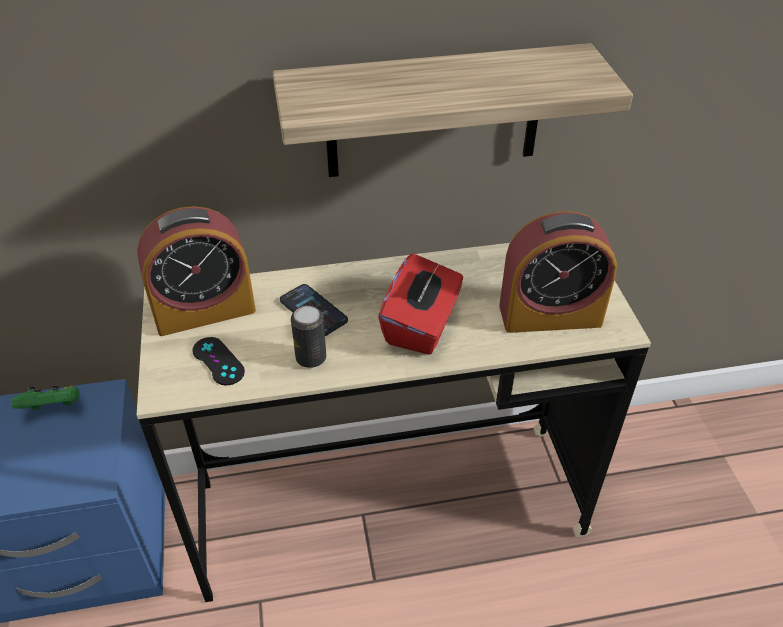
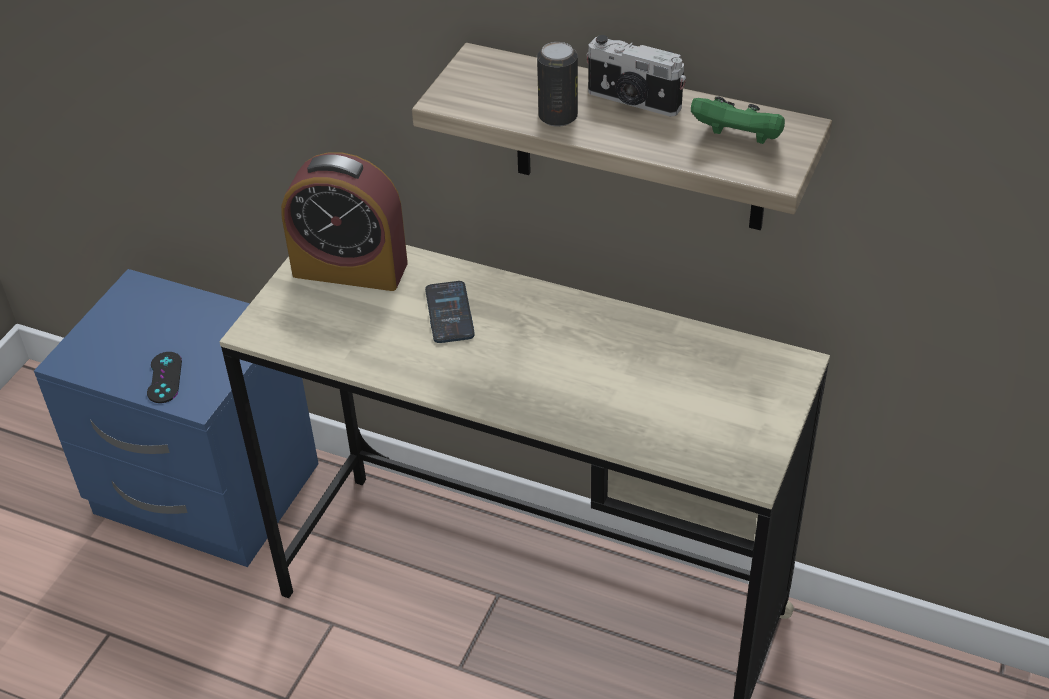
camera: 35 degrees right, 0 degrees up
(54, 408) = (209, 315): green game controller -> green game controller (738, 140)
(218, 361) = (323, 323): black game controller -> black game controller (164, 377)
(311, 358) = (407, 358): can -> can (558, 117)
(421, 325) = (541, 375): red tissue box -> none
(449, 71) = (633, 101): none -> camera
(550, 315) = (688, 425): alarm clock -> none

